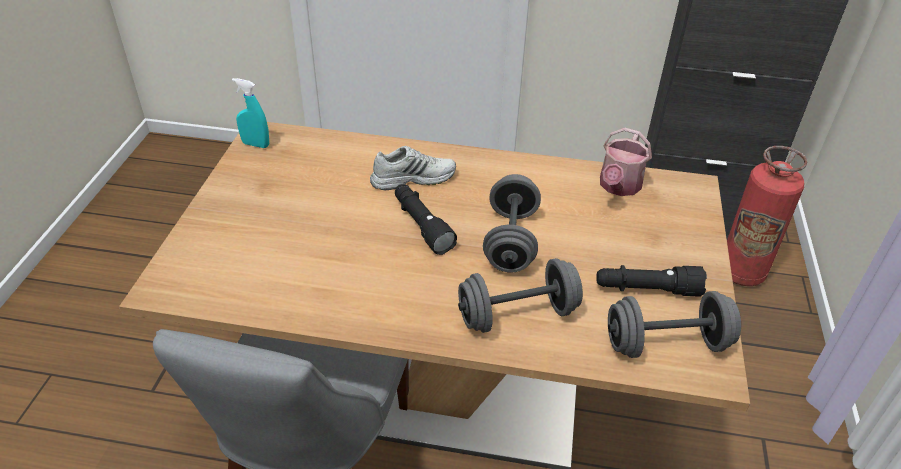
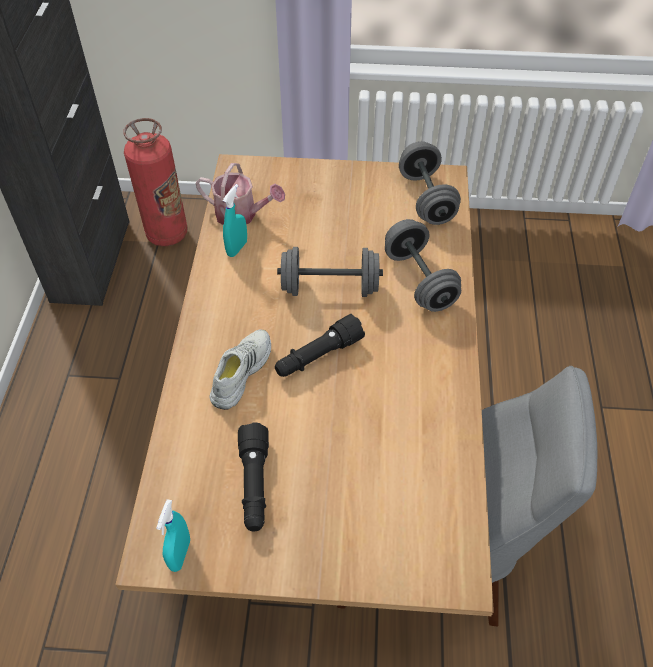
camera: 95 degrees left, 10 degrees up
(413, 178) = (240, 372): white shoe -> white shoe turned 45 degrees clockwise
(569, 182) = (237, 248): none -> turquoise spray bottle
(646, 289) = (373, 205): black flashlight -> black flashlight (254, 484)

